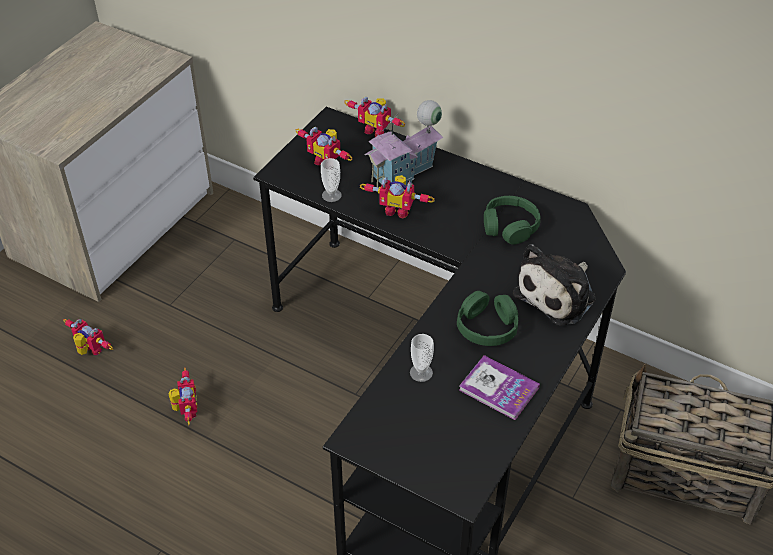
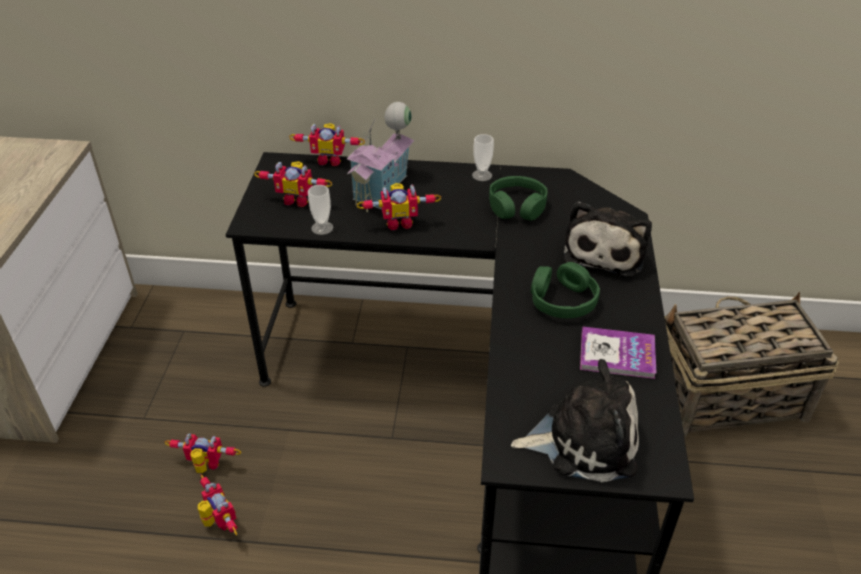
camera: 25 degrees left, 5 degrees down
(89, 351) = (70, 500): toy robot -> toy robot (206, 468)
(420, 446) = (583, 440): none -> plush toy
(421, 372) = (531, 366): cup -> cup (482, 175)

